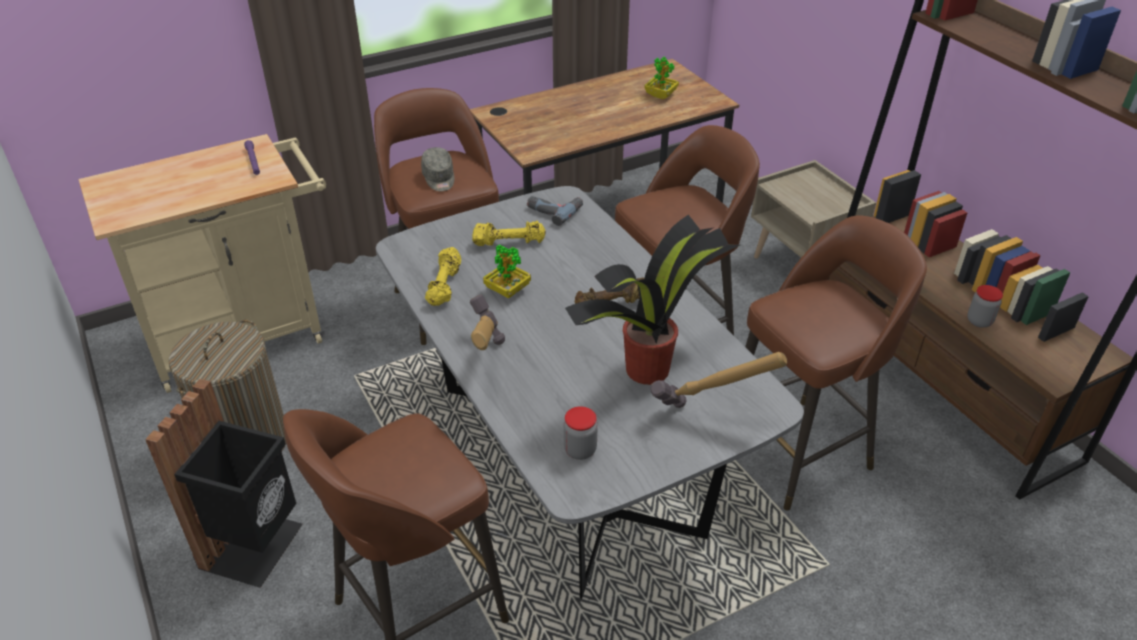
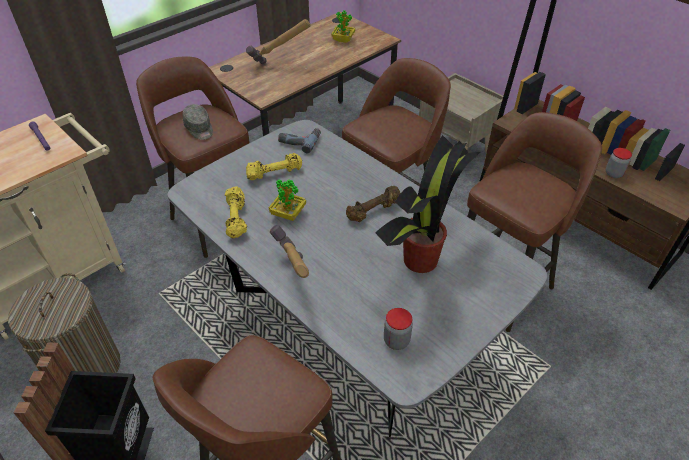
camera: 15 degrees left, 5 degrees up
(711, 419) = (484, 292): hammer -> hammer (280, 66)

